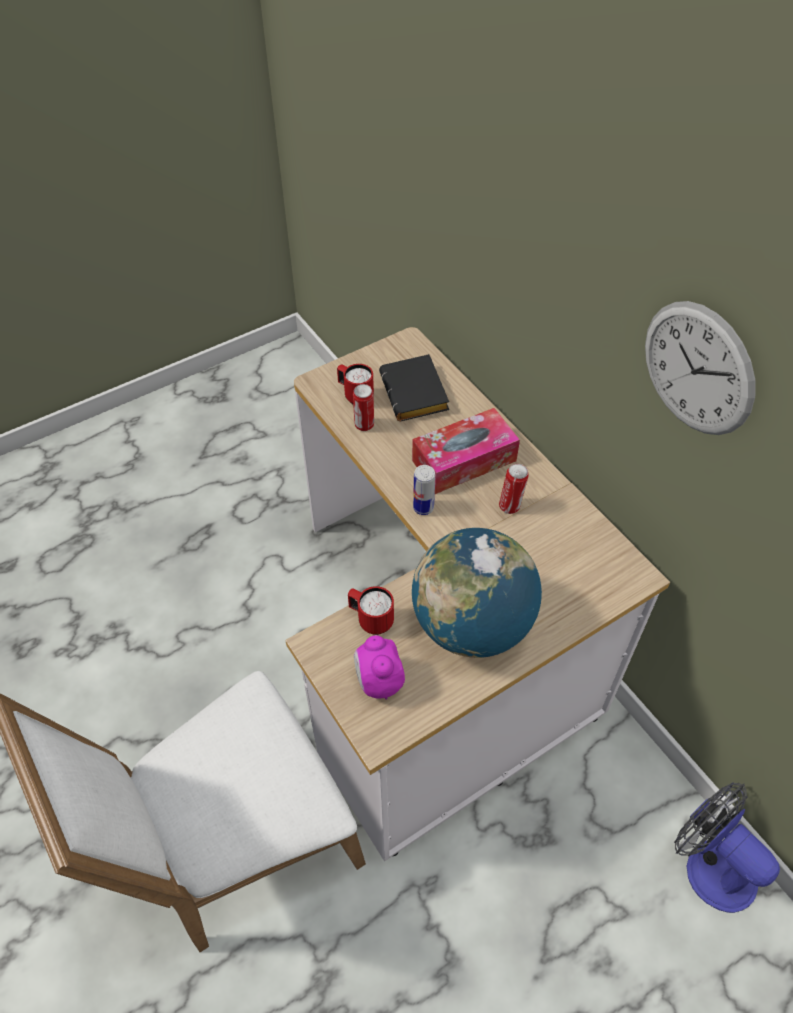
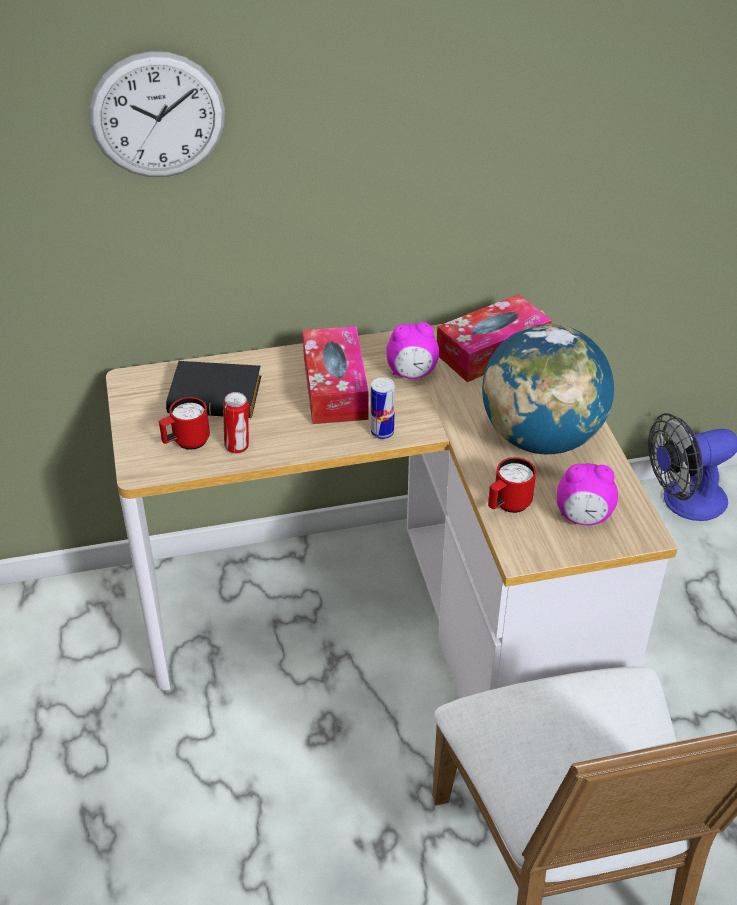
camera: 70 degrees left, 10 degrees down
(510, 506) = (412, 374): can -> alarm clock
(578, 556) = (492, 351): none -> tissue box
(697, 369) = (499, 105): wall clock -> wall clock (157, 116)

